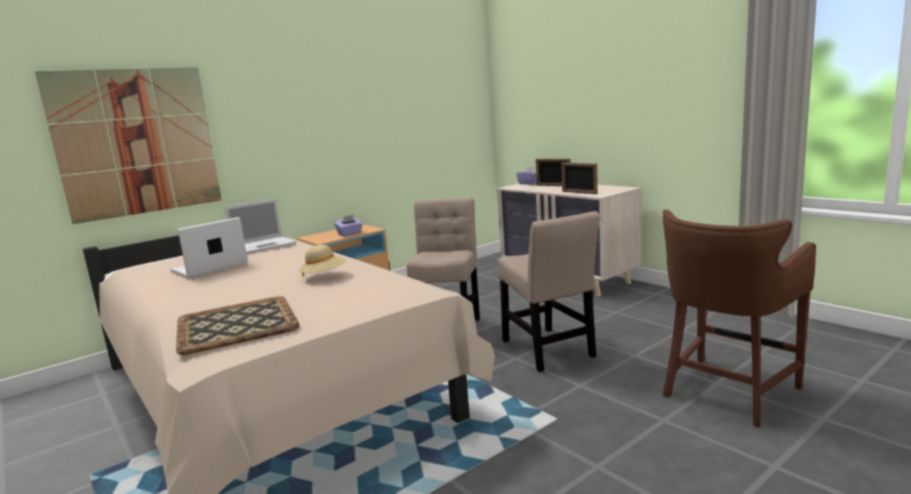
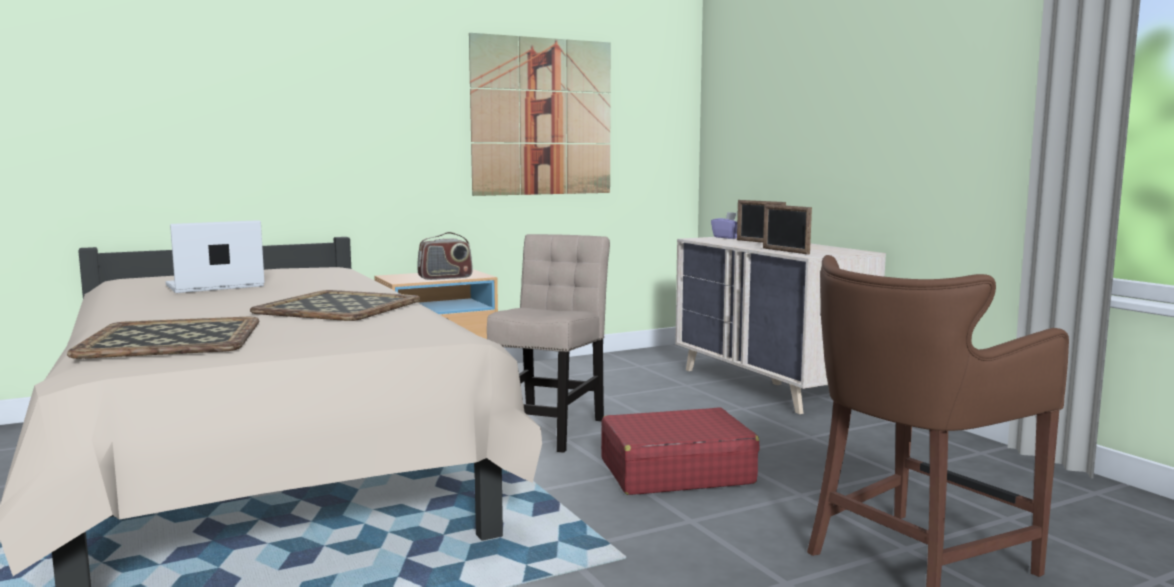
camera: 10 degrees right, 5 degrees down
(137, 142) = (170, 118): picture -> picture (542, 117)
(264, 245) = (308, 272): laptop -> none
(324, 276) = (338, 306): beige hat -> tray
(350, 234) = (445, 277): purple tissue box -> radio
(549, 350) = (675, 472): beige chair -> red suitcase

